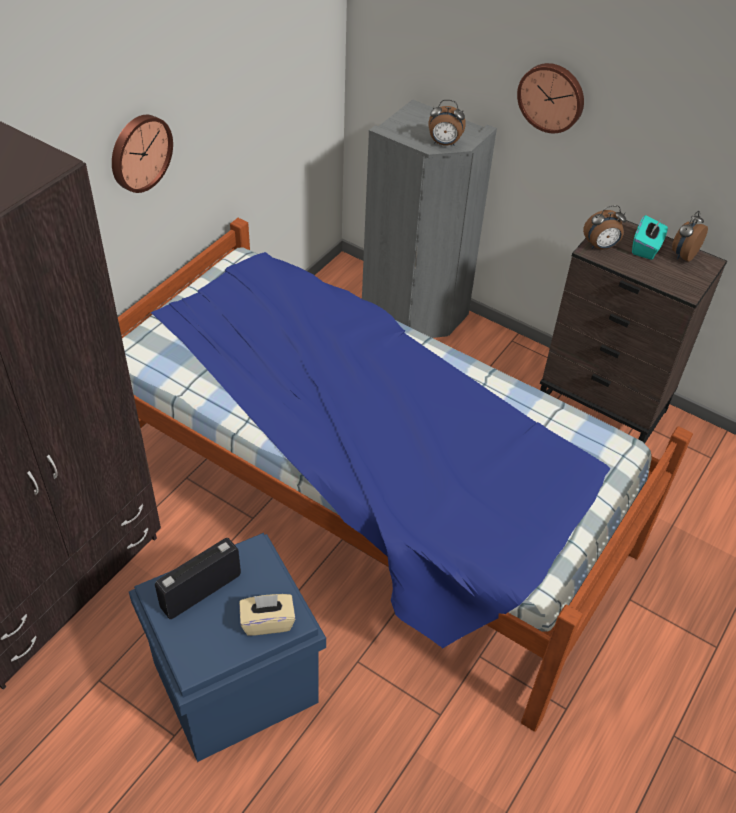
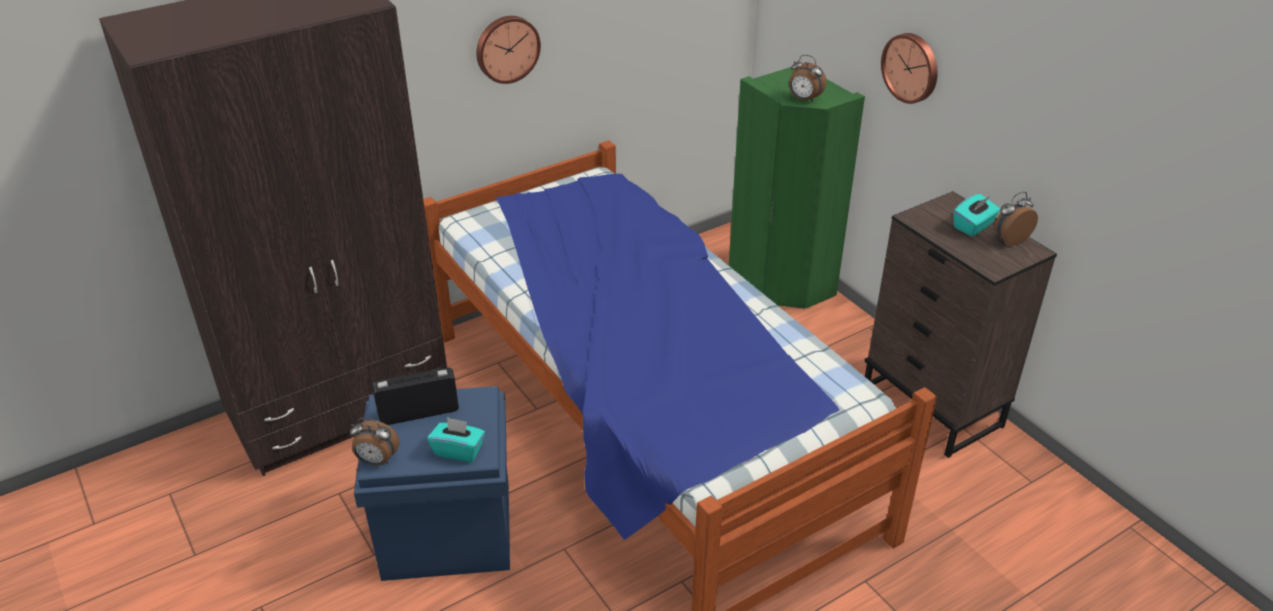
camera: 25 degrees right, 10 degrees down
(267, 622) = (458, 451): beige tissue box -> turquoise tissue box
(415, 314) = (782, 283): grey cabinet -> green cabinet
(601, 247) = (925, 216): alarm clock -> alarm clock (377, 461)

